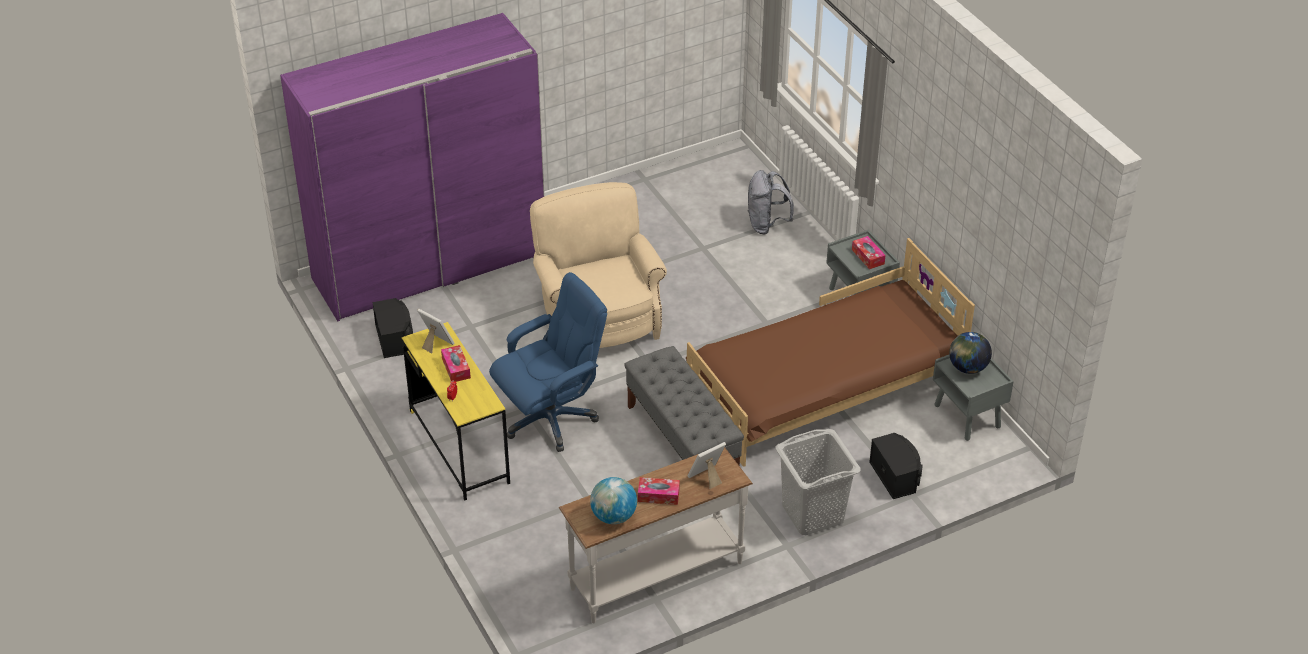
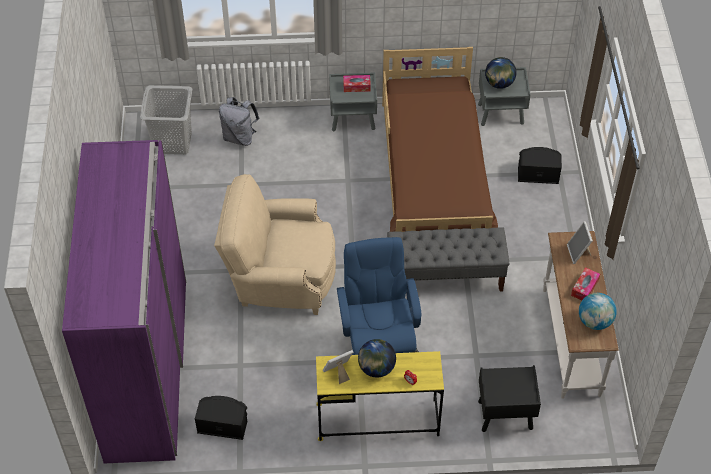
camera: 65 degrees left, 10 degrees up
(456, 368) = (376, 368): tissue box -> globe
(520, 546) = (504, 415): none -> black nightstand
(812, 514) = (552, 231): grey laundry basket -> grey laundry basket (173, 142)

